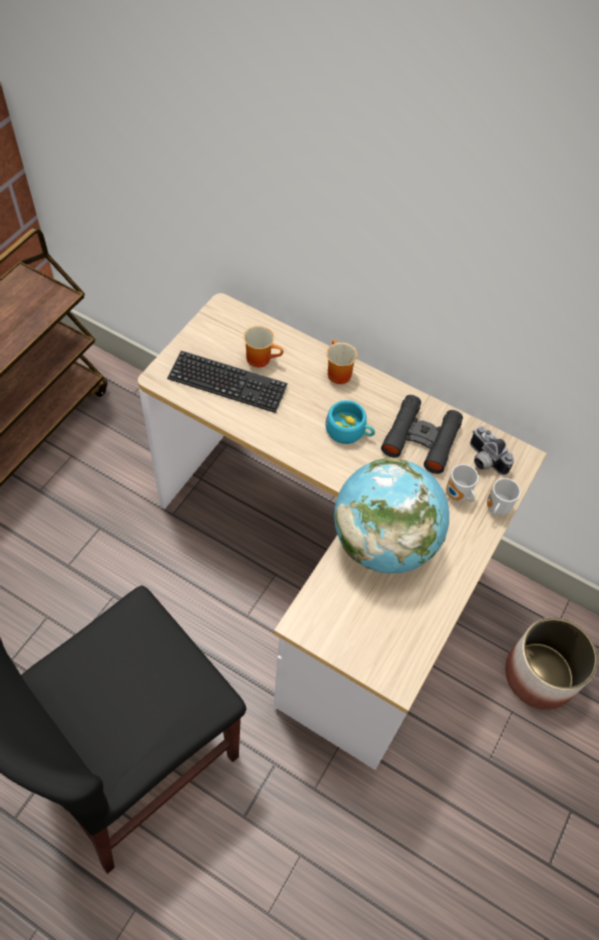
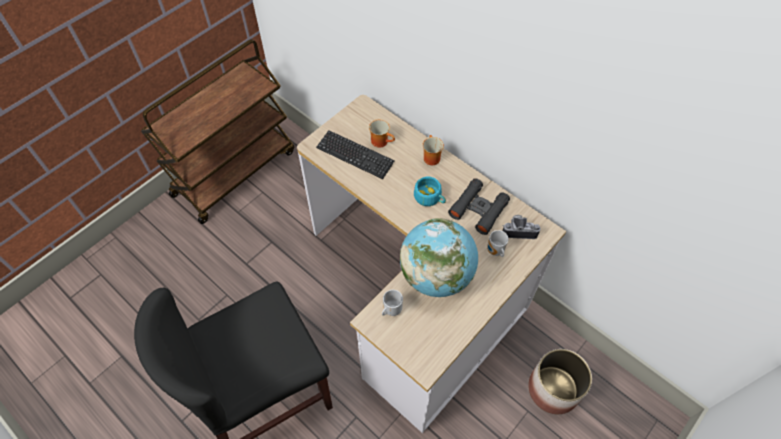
camera: 15 degrees right, 0 degrees up
(483, 460) = (519, 230): camera -> camera turned 120 degrees clockwise
(495, 508) = (520, 264): mug -> mug (391, 310)

